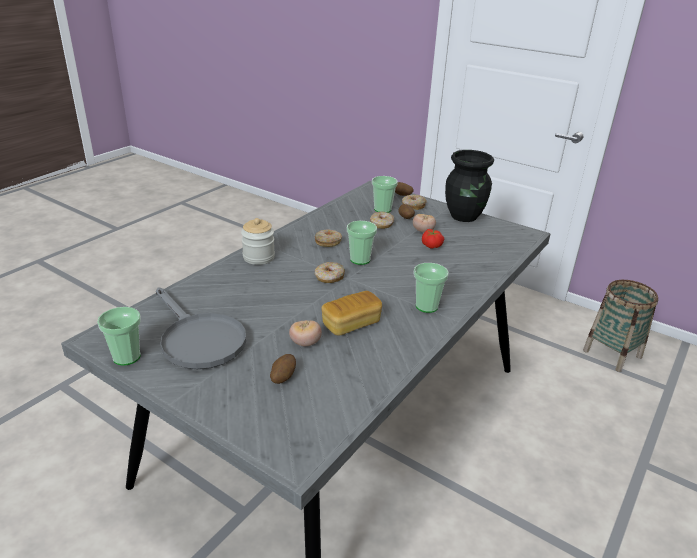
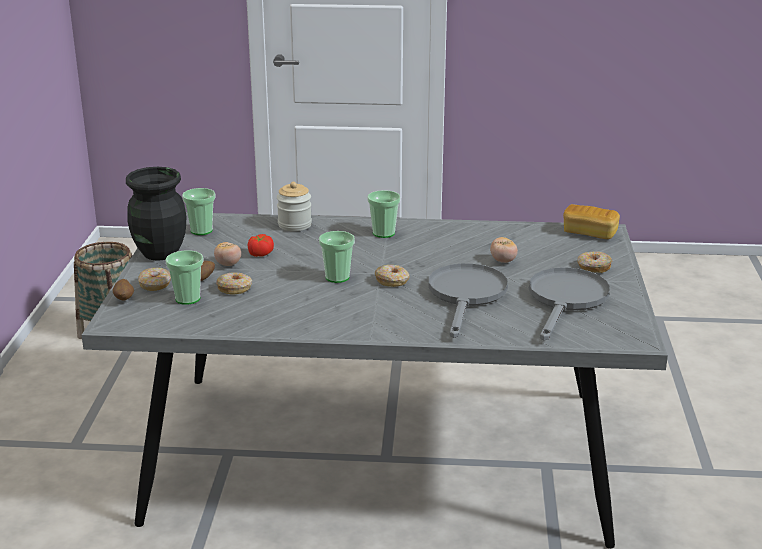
camera: 120 degrees left, 5 degrees down
(126, 357) = (631, 317): cup -> cup (201, 230)
(258, 257) = (402, 327): jar -> jar (294, 225)
(267, 297) = (466, 296): none -> grey frying pan
(282, 377) = (551, 256): potato -> none
(328, 242) = (318, 303): donut -> donut (593, 267)
(351, 324) = (452, 252): bread -> bread (589, 233)

